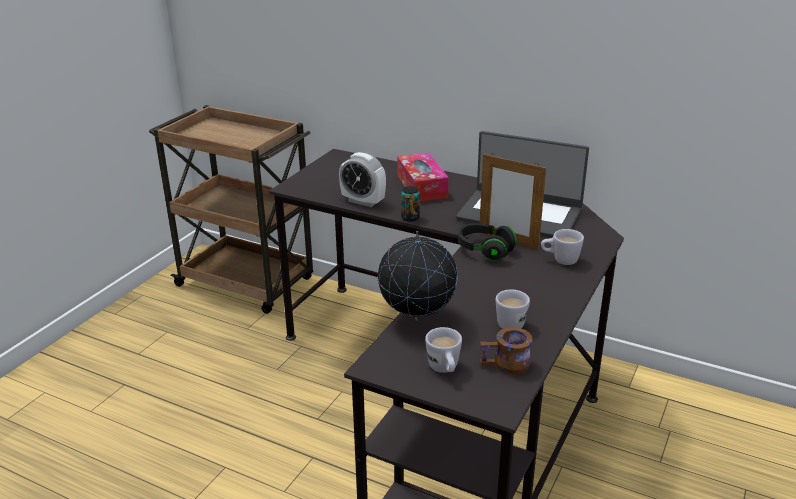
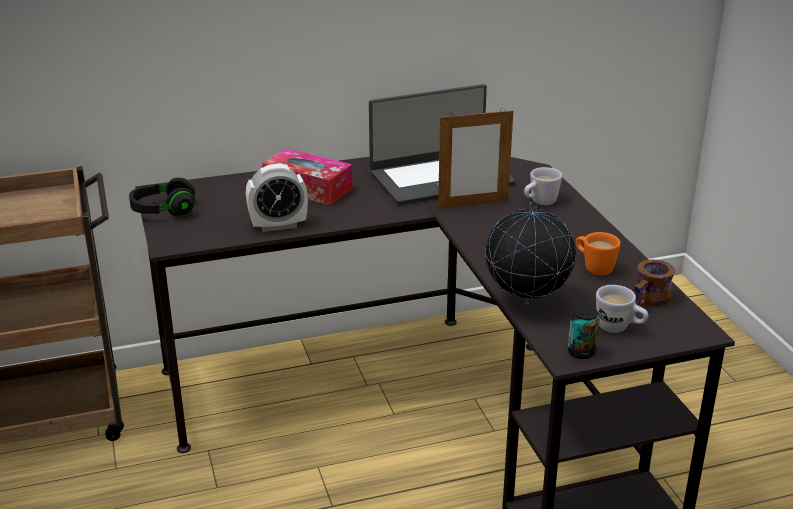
camera: 45 degrees left, 0 degrees up
(410, 218) = (354, 221): can -> can (581, 352)
(485, 250) = (471, 221): black headphones -> black headphones (164, 211)
(510, 321) = (593, 267): white mug -> orange mug

